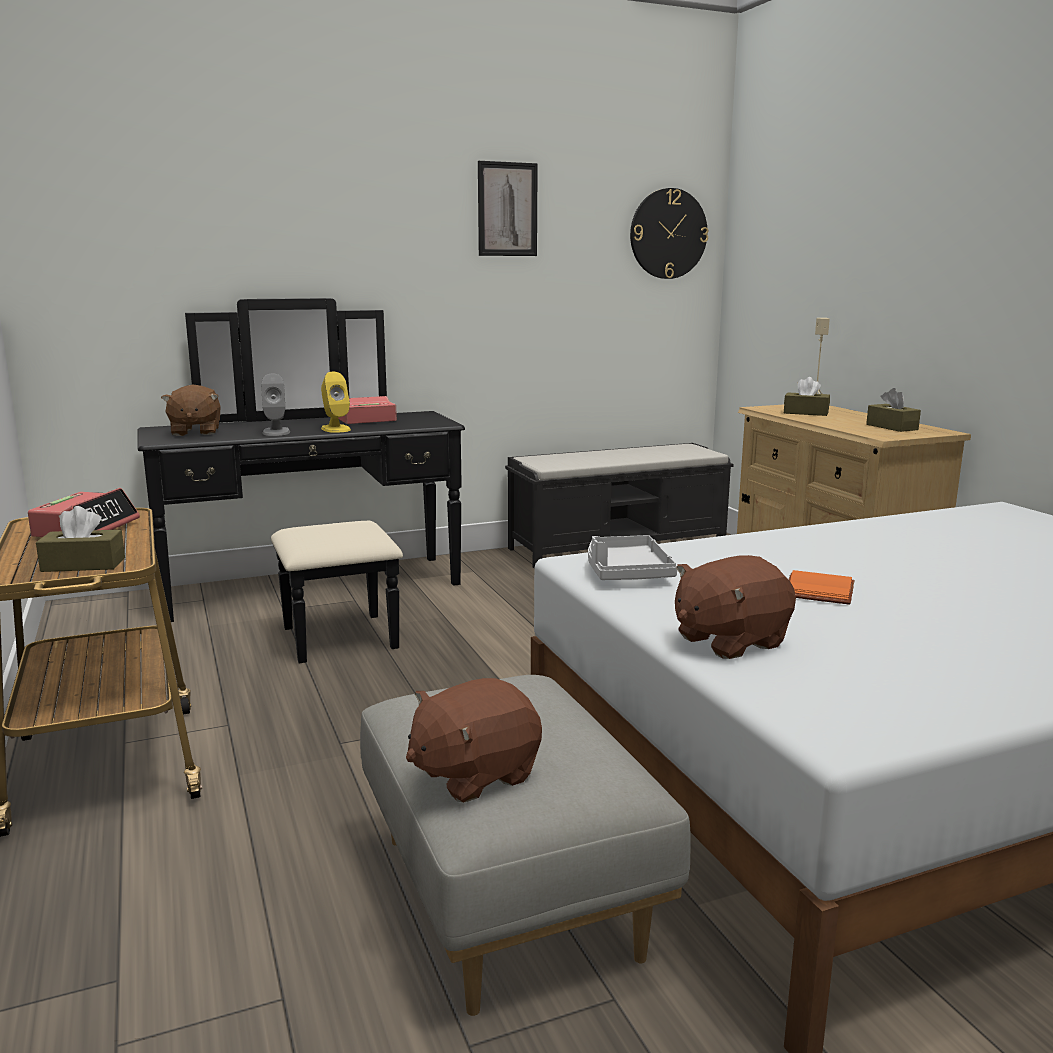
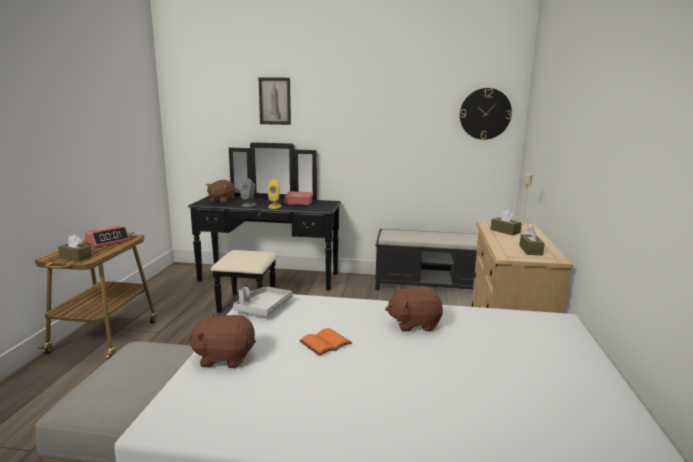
camera: 30 degrees right, 0 degrees up
(473, 774) = (95, 385): brown plush toy -> brown plush toy (414, 324)
(507, 209) = (385, 101): picture -> picture (275, 101)

